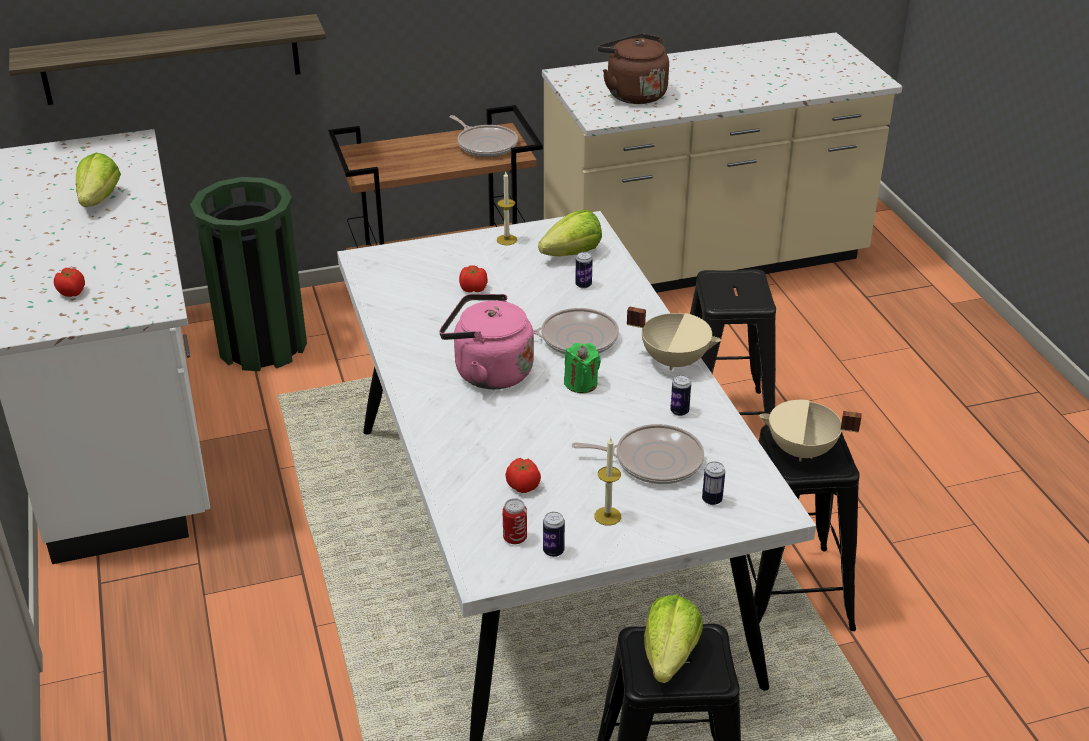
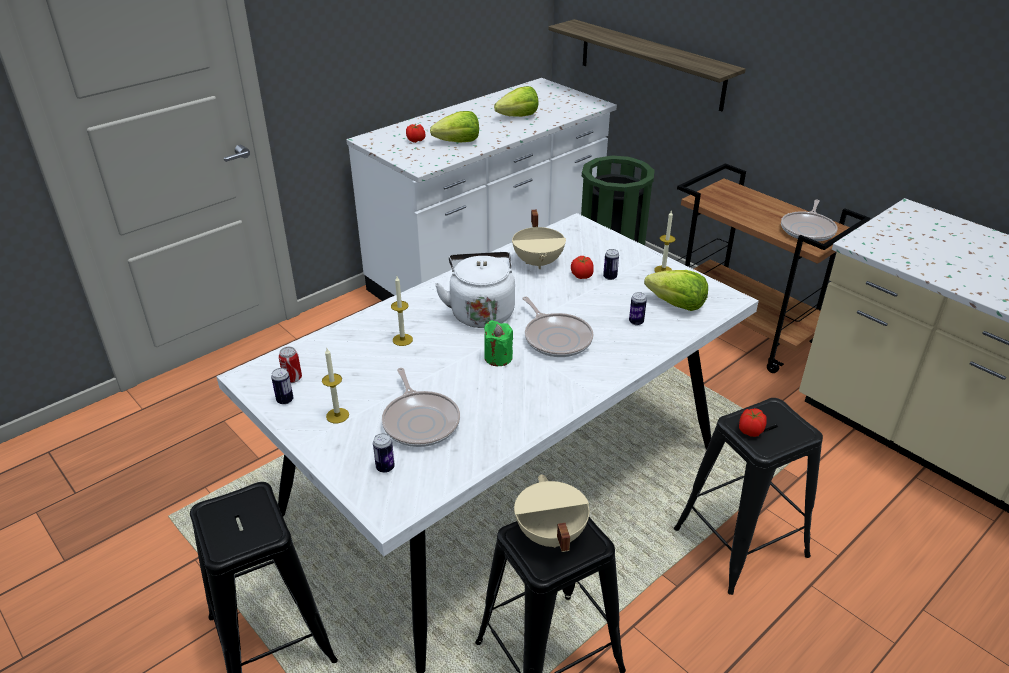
camera: 65 degrees right, 0 degrees up
(488, 372) = (481, 312): pink kettle -> white kettle
(499, 439) = (402, 340): none -> candle
(523, 487) = (353, 366): tomato -> tomato (750, 431)
(633, 94) = (931, 248): brown kettle -> none
(669, 656) = (241, 516): lettuce -> lettuce (458, 142)
(674, 360) = (569, 397): beige cooking pot -> beige cooking pot (539, 262)
(679, 411) = (496, 418): can -> can (610, 277)

